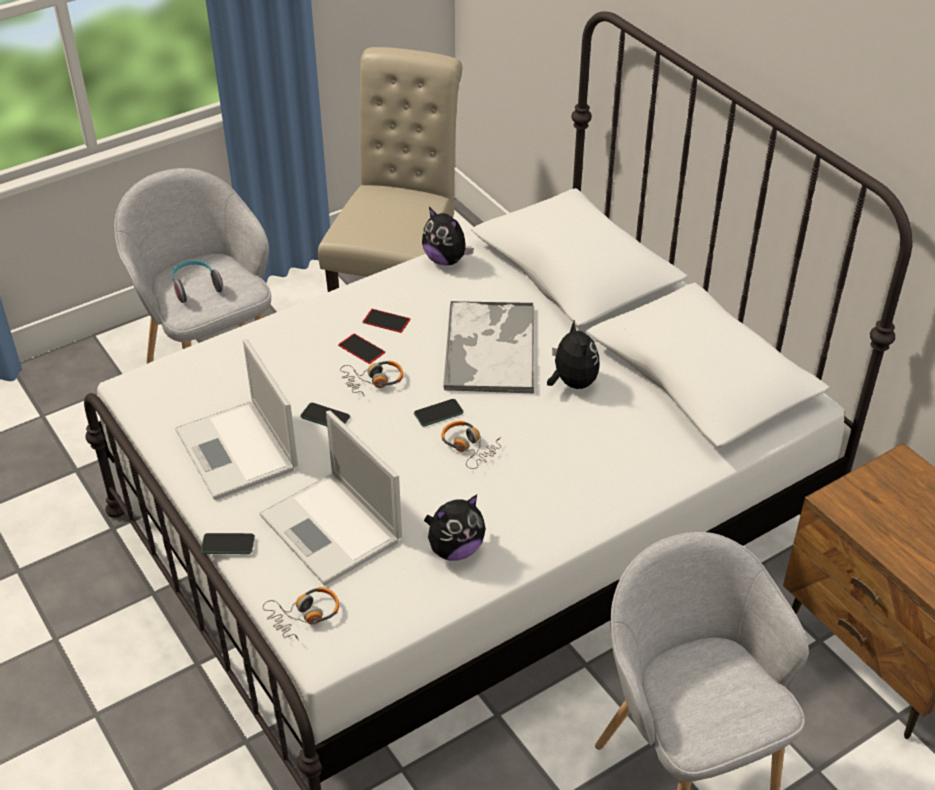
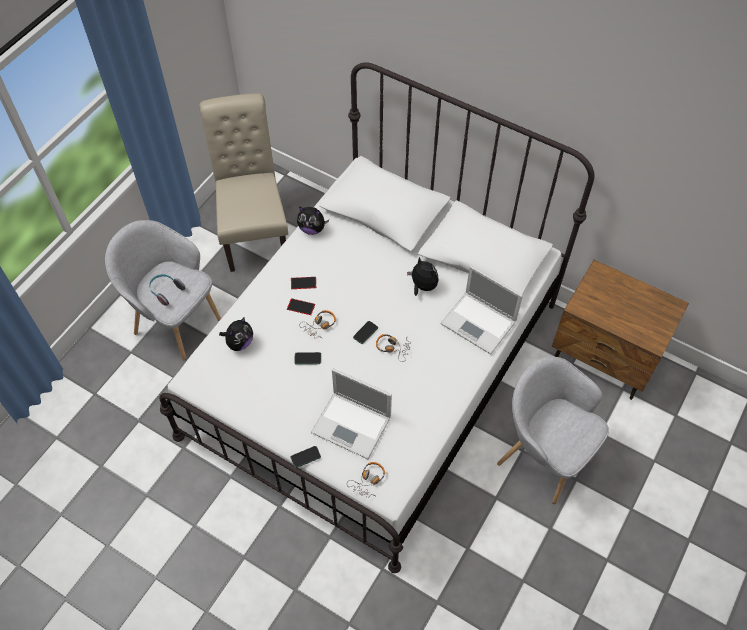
camera: 25 degrees left, 15 degrees up
(238, 451) = (274, 398): laptop -> laptop (479, 323)
(455, 549) = (419, 411): plush toy -> plush toy (239, 343)
(490, 347) = (368, 279): tray -> none

